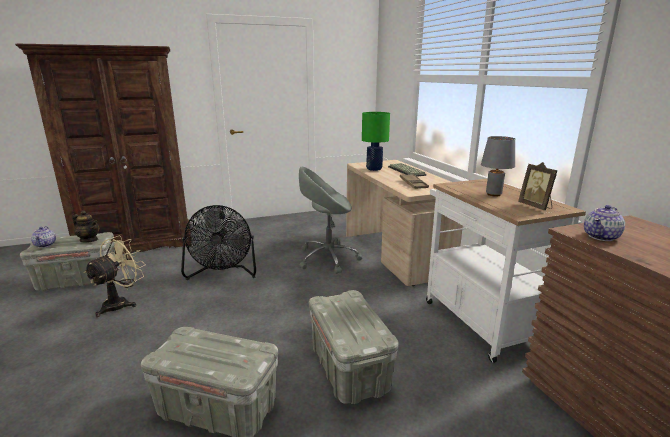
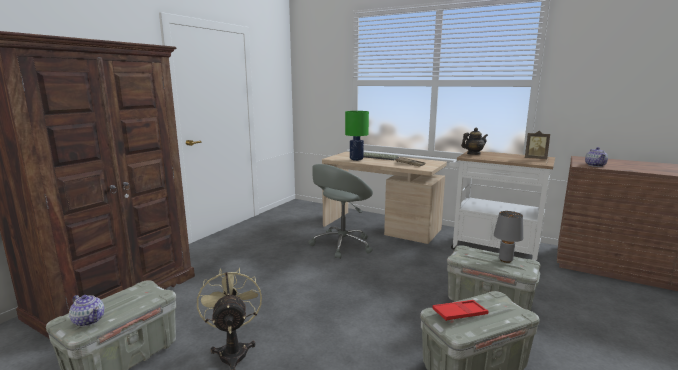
camera: 40 degrees left, 5 degrees down
(89, 240) = (142, 295): teapot -> teapot (473, 154)
(195, 344) = (459, 313): none -> red tray
(220, 272) = (277, 286): black fan -> none
(493, 194) = (501, 157): grey table lamp -> grey table lamp (505, 260)

